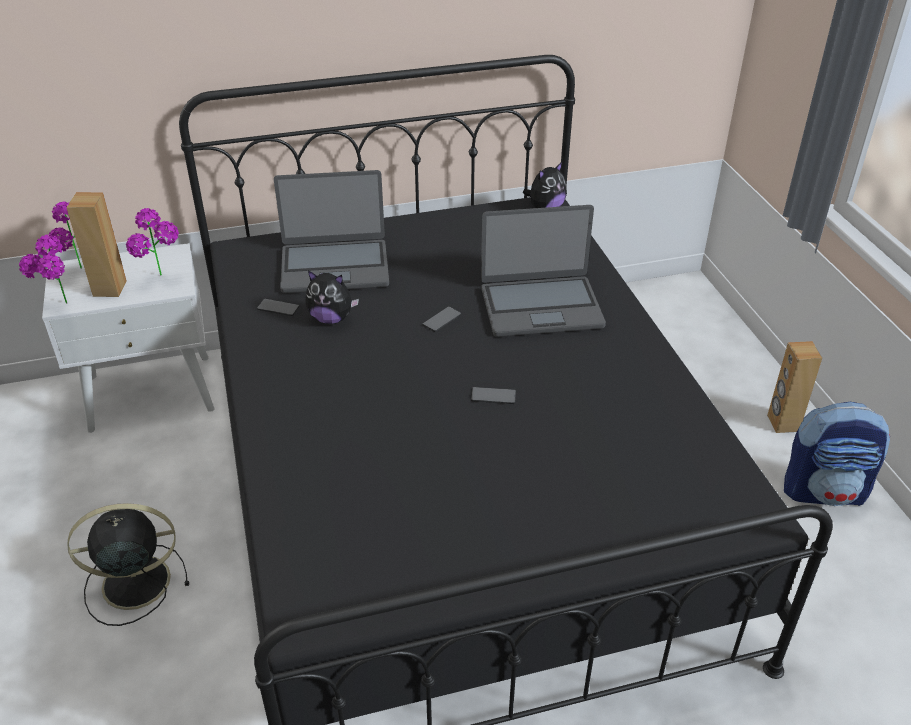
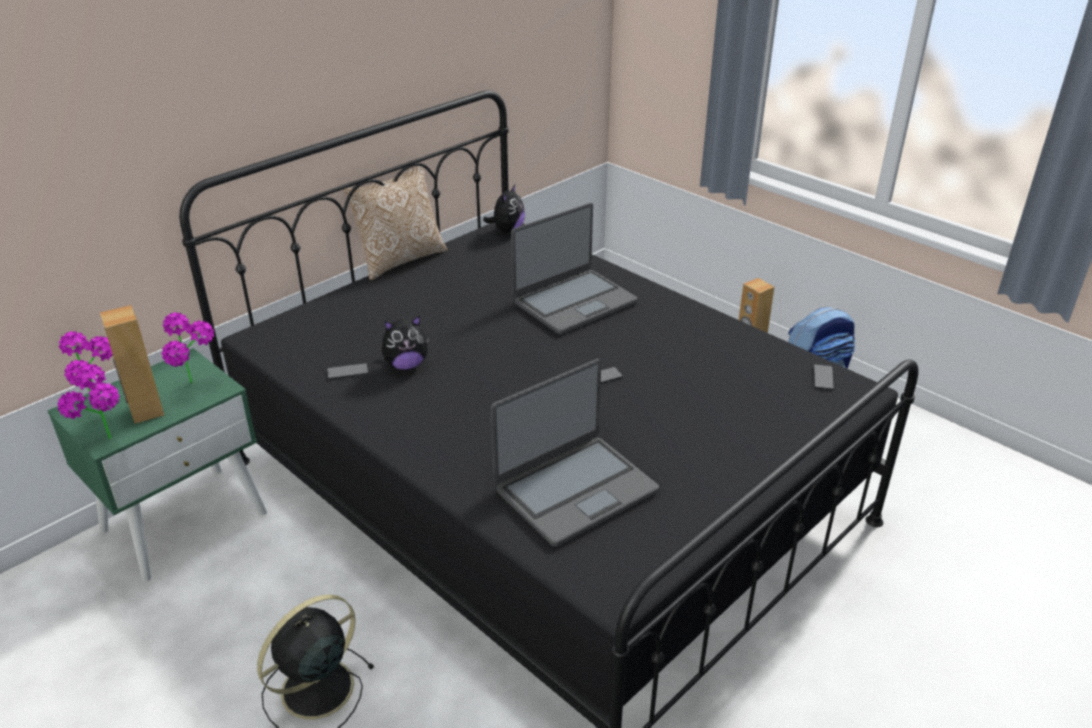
camera: 30 degrees left, 5 degrees down
(151, 392) = (185, 520): white nightstand -> green nightstand
(334, 267) = (367, 324): laptop -> laptop (575, 490)
(419, 210) = (400, 259): none -> pillow
(442, 320) = (504, 336): phone -> phone (823, 378)

